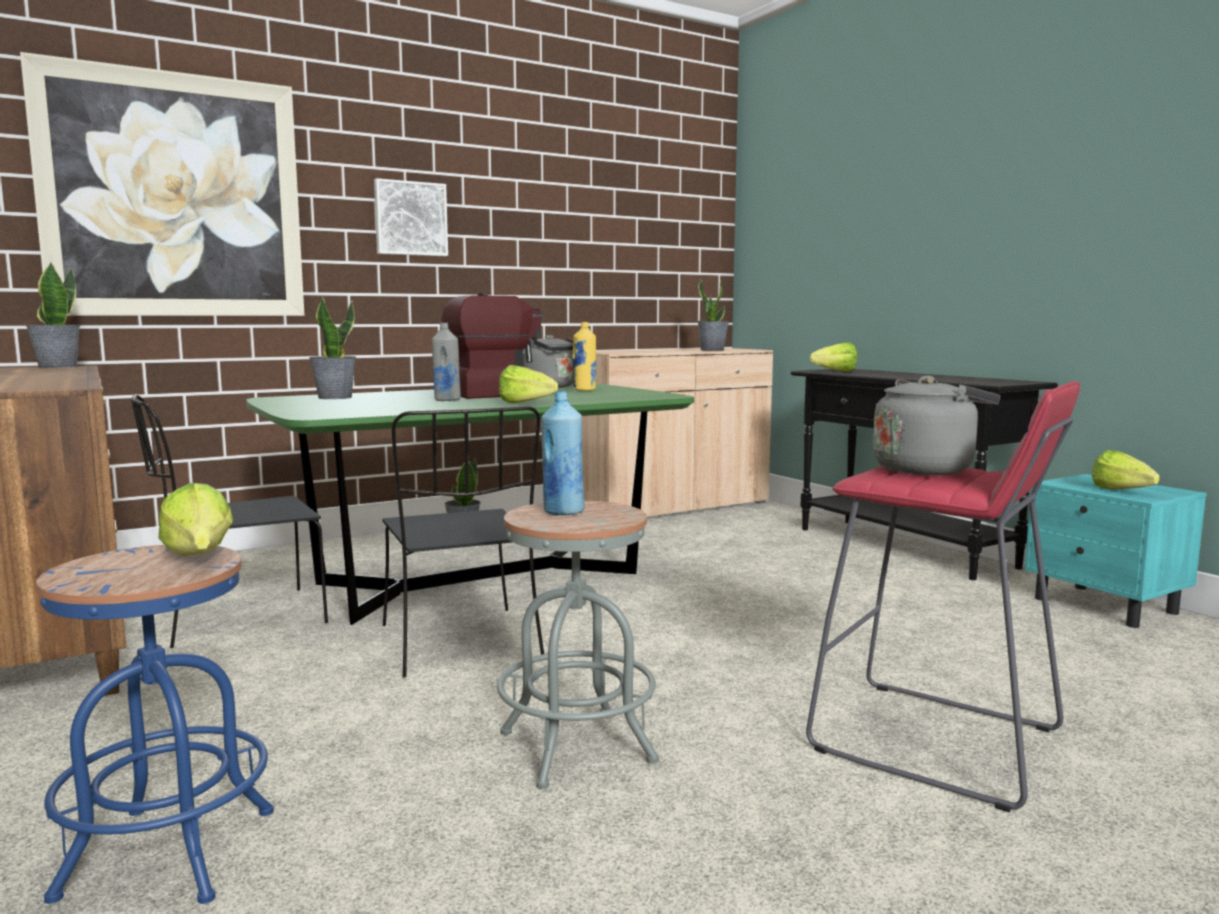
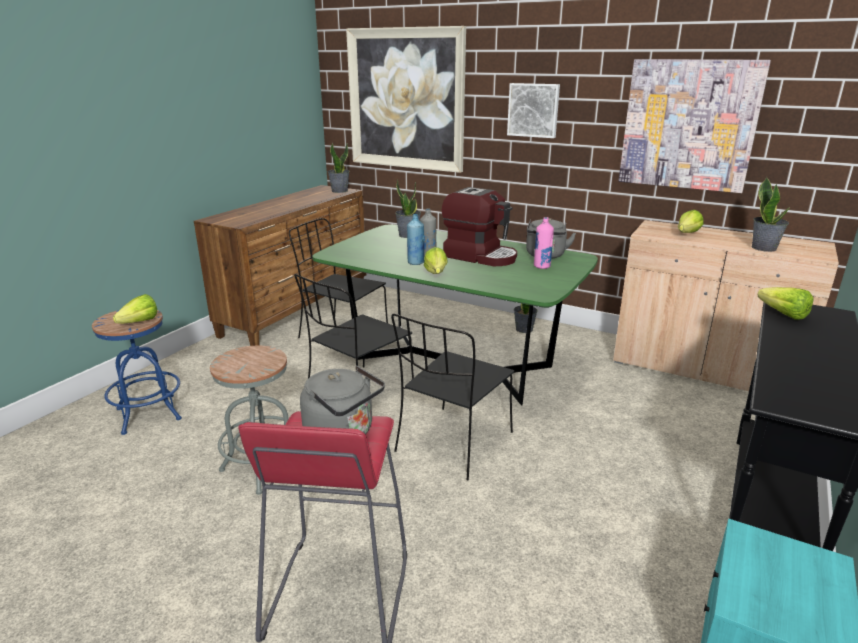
camera: 60 degrees right, 15 degrees up
(563, 512) = (252, 357): blue bottle -> blue bottle (415, 263)
(584, 390) = (542, 266): yellow bottle -> pink bottle
(591, 238) = (688, 125): none -> picture
(674, 619) = (453, 443): none -> black chair
(1125, 492) = (758, 591): lettuce -> lettuce (685, 234)

